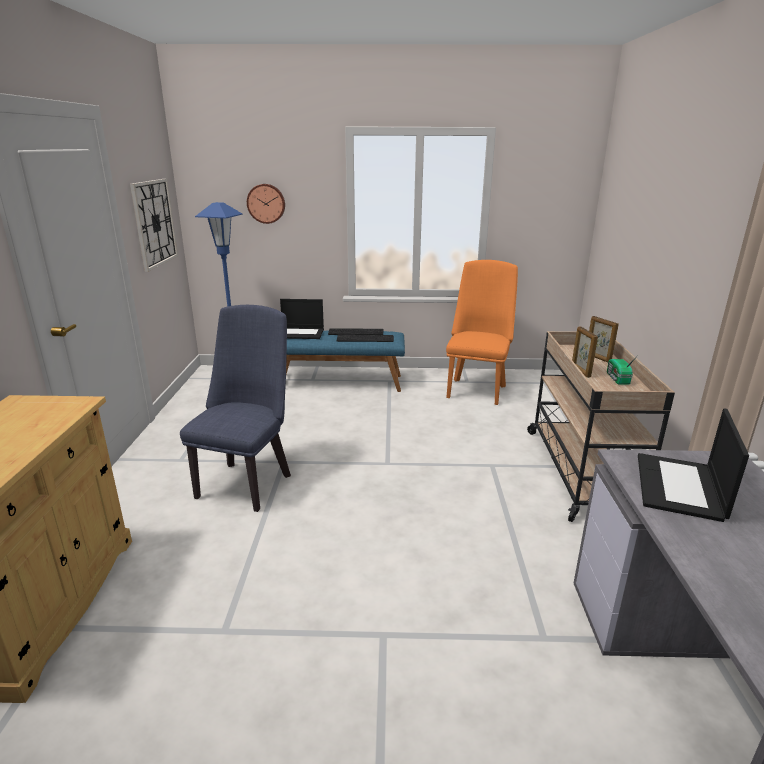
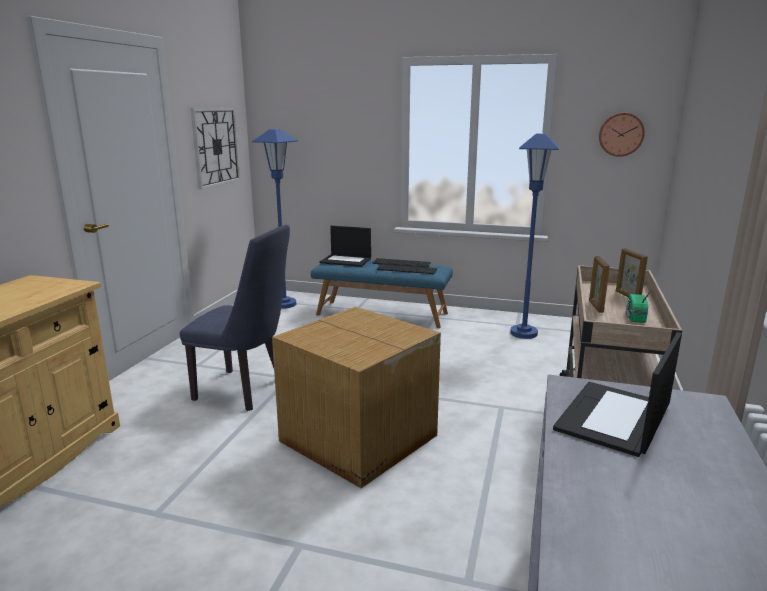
camera: 15 degrees right, 5 degrees down
(247, 481) = (246, 390): blue chair -> blue chair turned 75 degrees clockwise
(266, 203) = (325, 132): wall clock -> wall clock (621, 134)
(383, 517) = (358, 439): none -> cardboard box
(476, 389) = (524, 333): orange chair -> blue floor lamp

